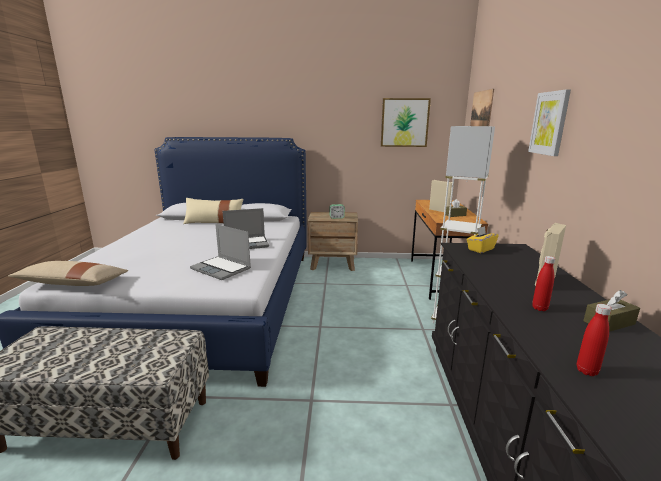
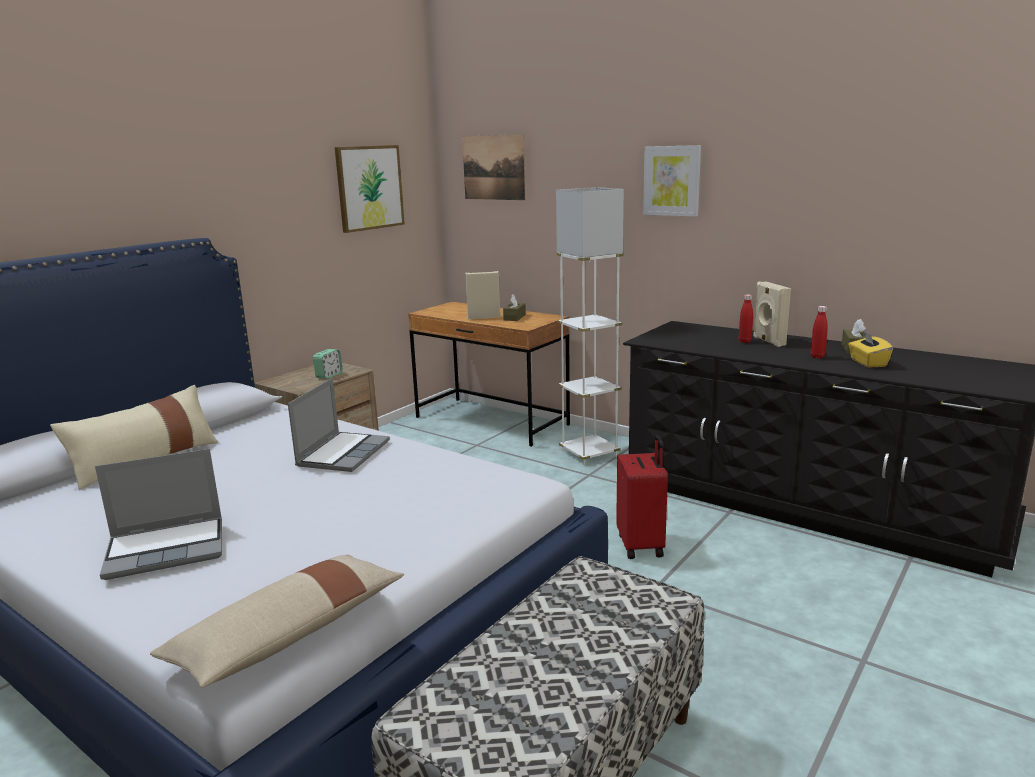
camera: 55 degrees left, 0 degrees up
(222, 269) = (433, 487): laptop -> laptop (168, 548)
(358, 378) = (641, 545): none -> red suitcase
(480, 249) = (666, 336): yellow tissue box -> yellow tissue box (867, 363)
(586, 371) = (916, 374): red bottle -> red bottle (744, 341)

